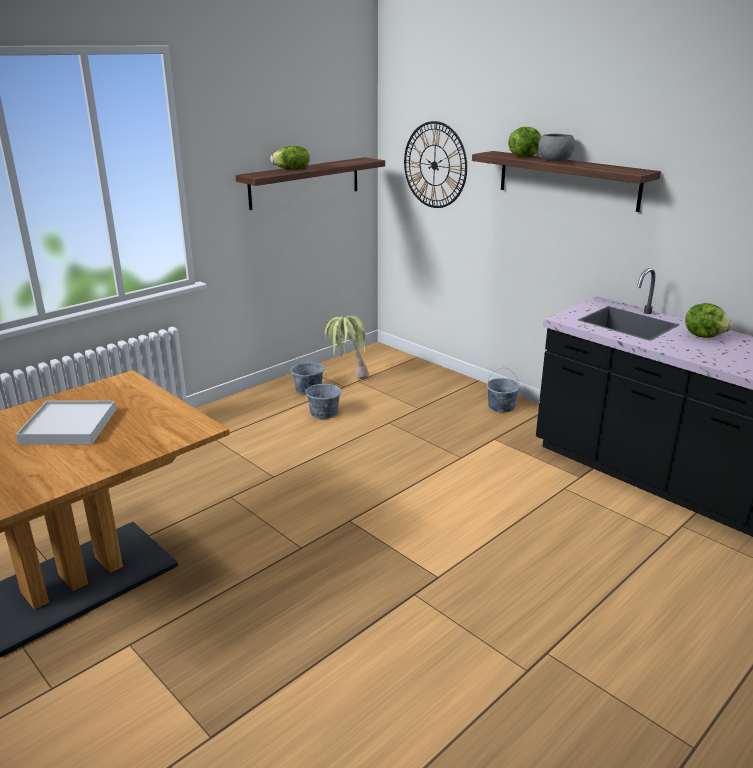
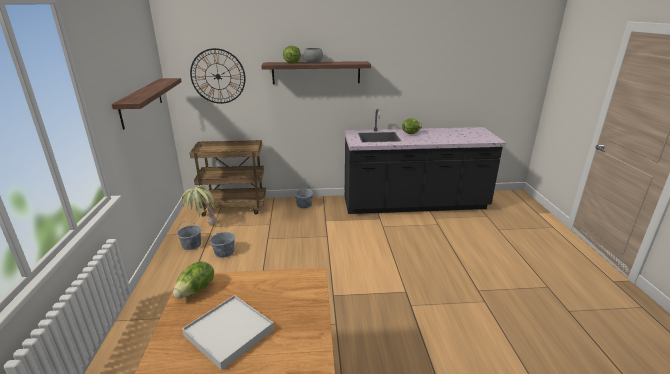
camera: 50 degrees left, 0 degrees up
(292, 169) = (142, 93): lettuce -> lettuce (196, 290)
(414, 371) = (235, 207): none -> brown cart

